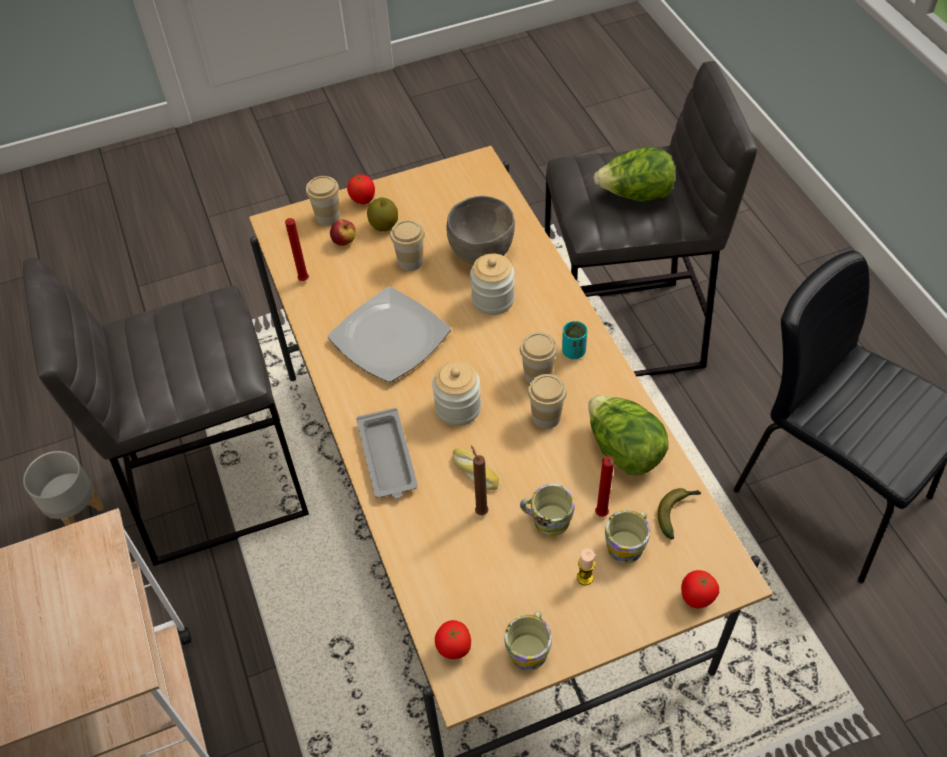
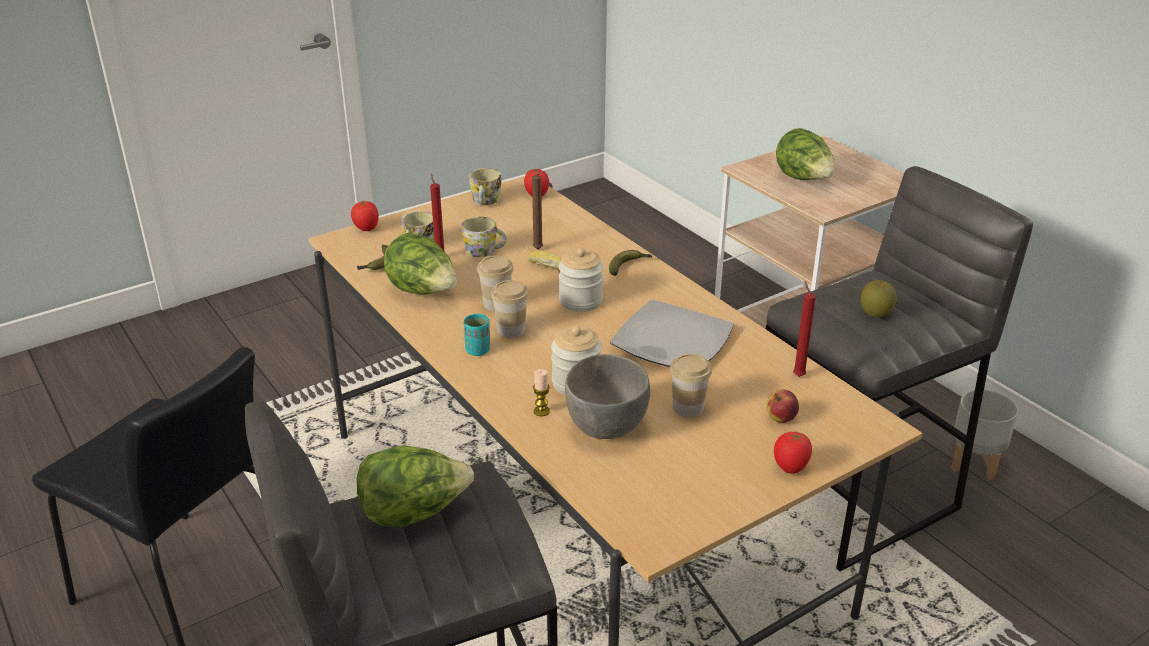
camera: 165 degrees right, 20 degrees down
(67, 620) = (803, 179): none -> lettuce
(327, 217) = (822, 443): cup -> none
(384, 225) = (743, 442): apple -> apple (875, 313)
(387, 458) = (628, 266): grey tray -> banana
(585, 577) = (450, 229): candle -> candle (541, 411)

